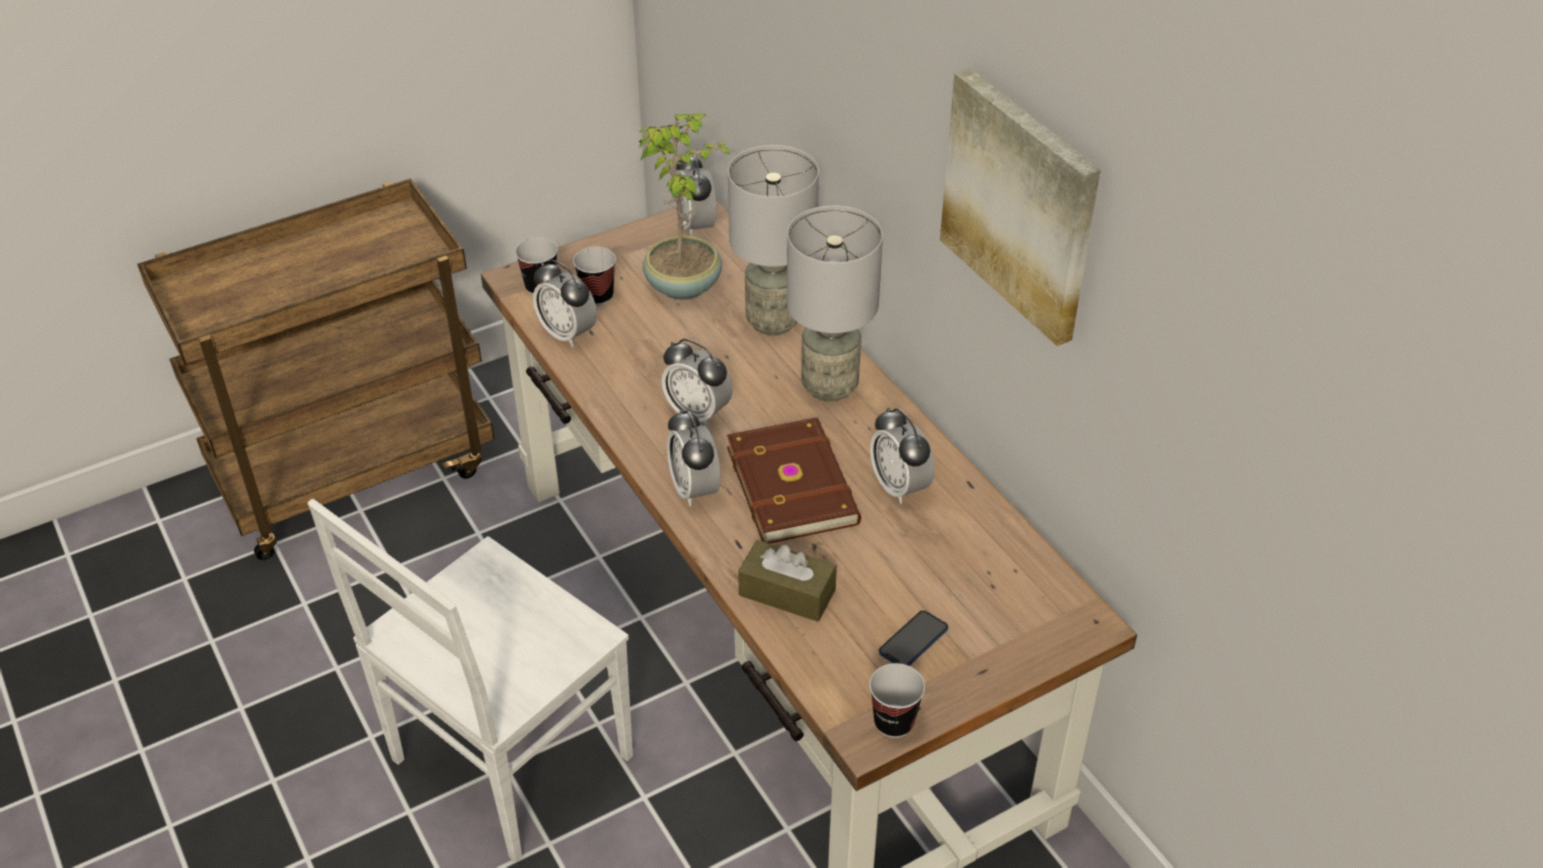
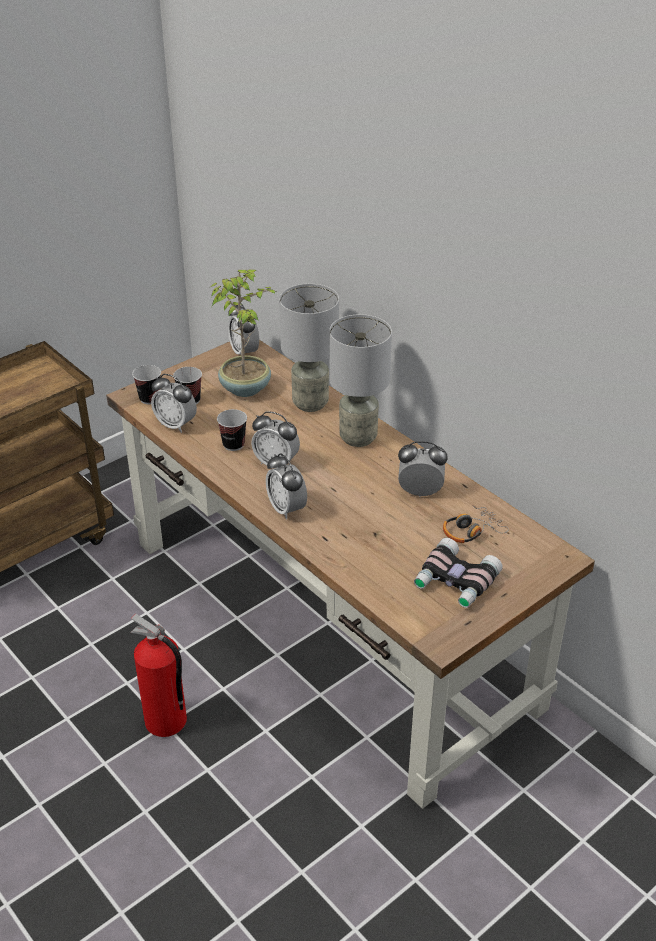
camera: 10 degrees left, 5 degrees down
(506, 762) = (166, 722): white chair -> fire extinguisher
(787, 592) = (365, 563): brown tissue box -> none
(794, 484) = (351, 498): brown book -> none
(894, 722) = (456, 632): cup -> cup (233, 444)
(899, 487) = (420, 492): alarm clock -> alarm clock turned 135 degrees clockwise
(913, 641) = (455, 582): phone -> binoculars
(960, 560) = (471, 531): none -> headphones
(1021, 204) = (491, 290): picture -> none

